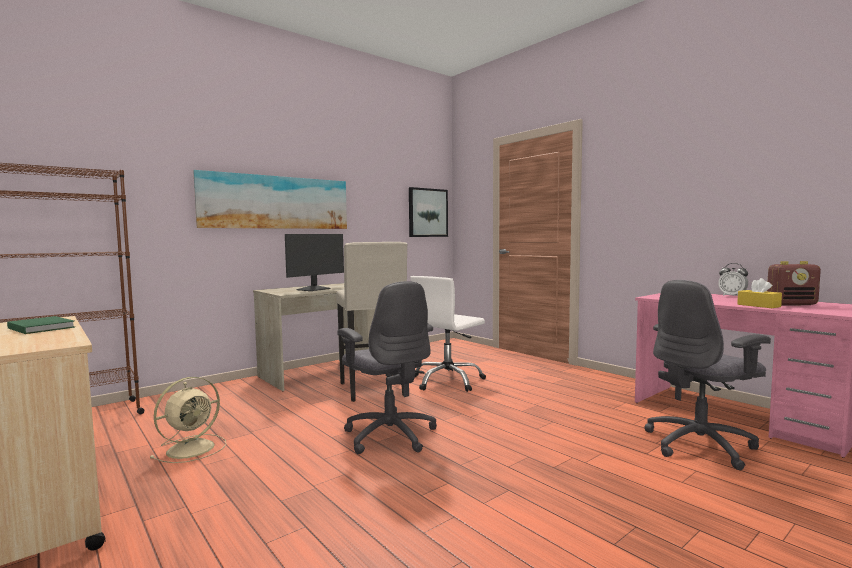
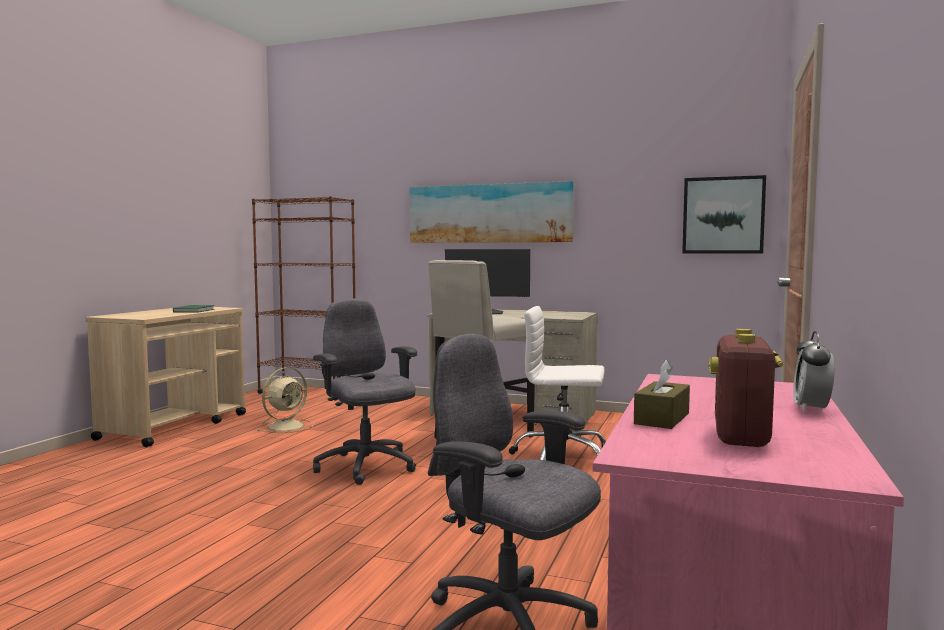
camera: 60 degrees right, 0 degrees up
(192, 448) = (287, 426): beige fan -> beige fan turned 60 degrees counterclockwise
(390, 435) = (366, 467): grey office chair -> grey office chair turned 120 degrees clockwise
(758, 305) = (662, 419): yellow tissue box -> brown tissue box
(792, 304) = (741, 436): radio -> radio turned 45 degrees clockwise

